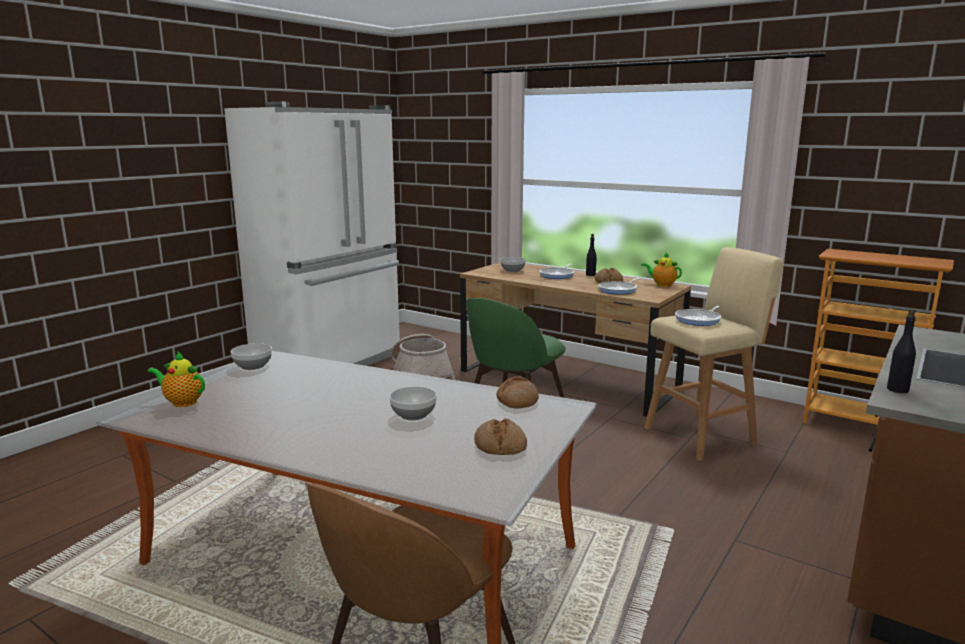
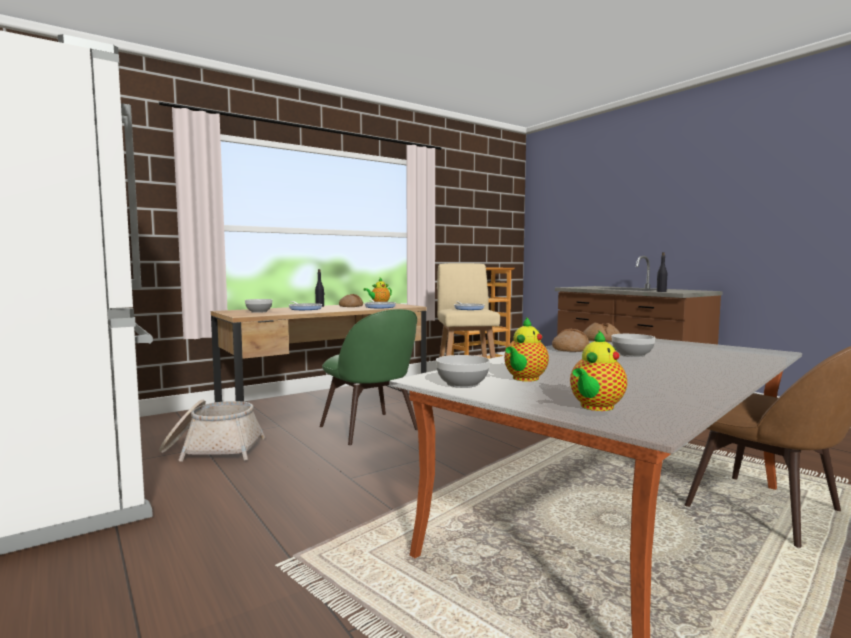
camera: 70 degrees left, 10 degrees down
(272, 380) = (524, 379): none -> teapot
(500, 446) = (688, 347): bread -> bread (570, 349)

